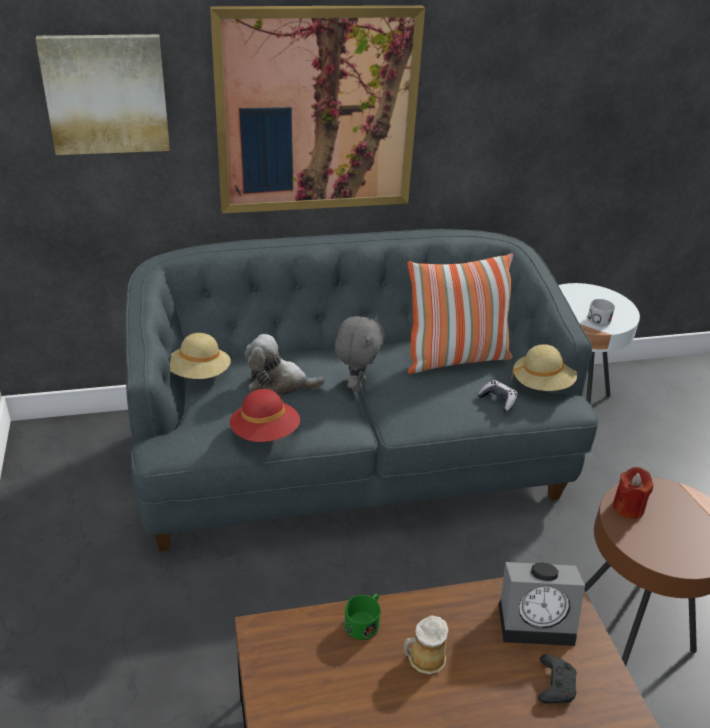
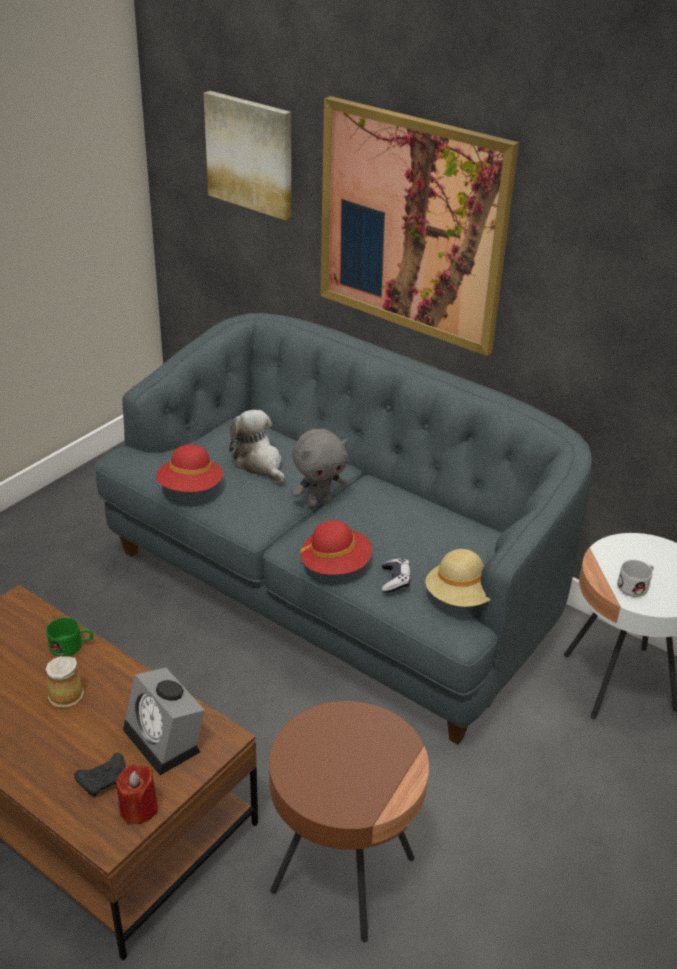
camera: 50 degrees right, 0 degrees up
(199, 374) = (224, 426): beige hat -> none
(445, 417) = (336, 565): none -> red hat
(455, 359) = (423, 530): pillow -> none
(628, 507) = (340, 723): red candle -> red candle (138, 808)

